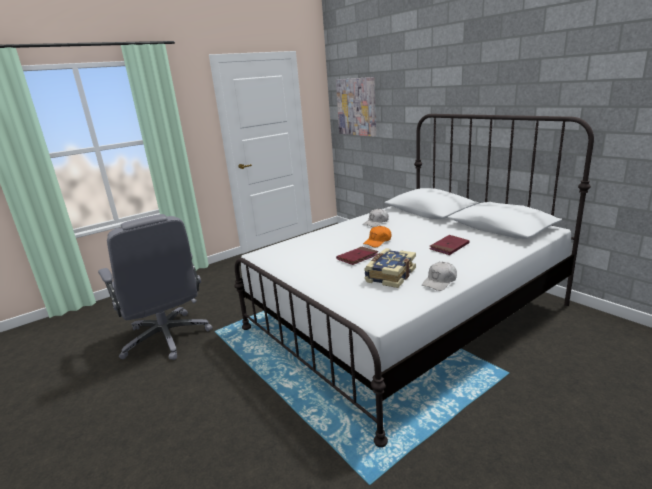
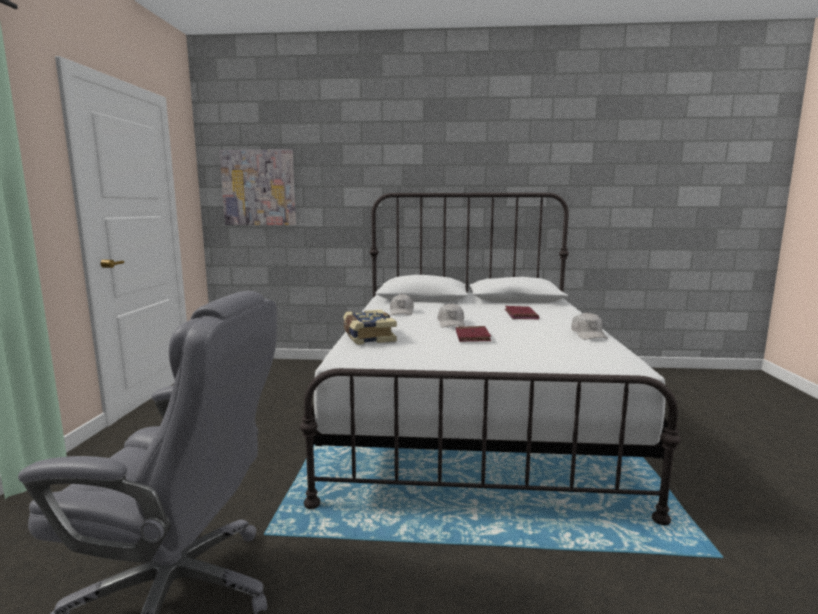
camera: 50 degrees left, 10 degrees down
(378, 241) = (451, 323): orange cap -> white cap
(389, 275) = (542, 340): book -> book (367, 337)

